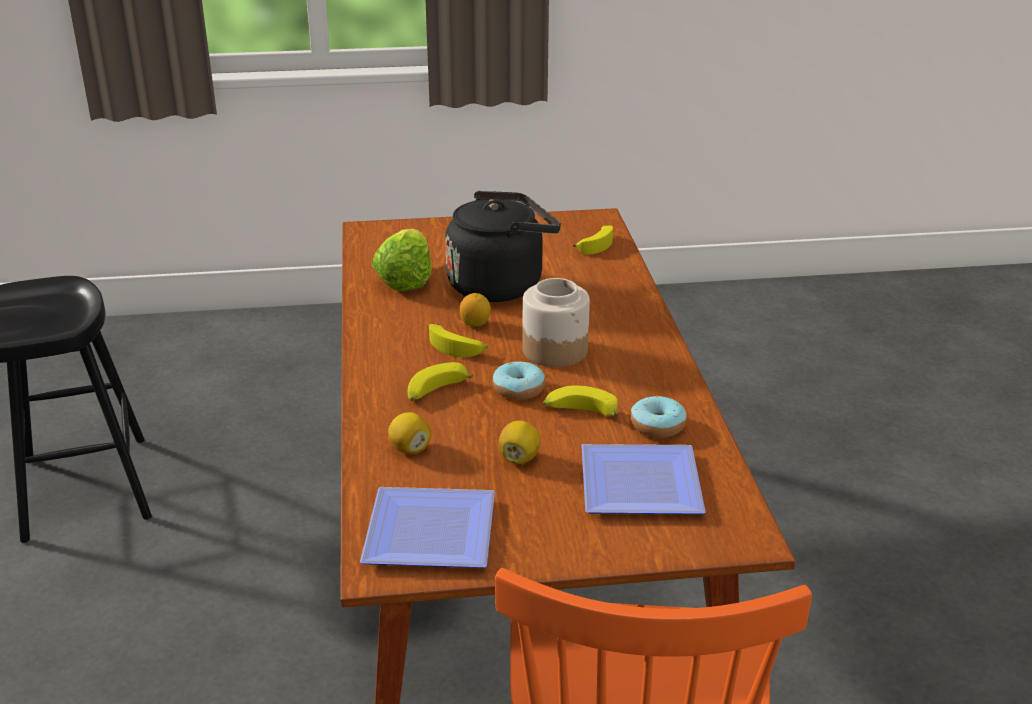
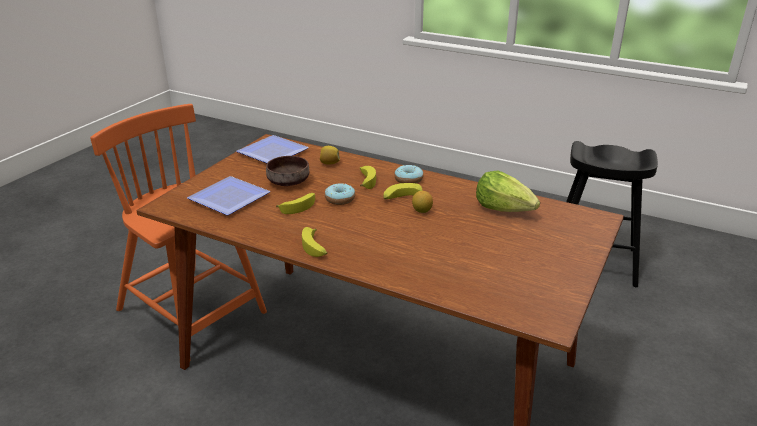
camera: 125 degrees right, 0 degrees up
(500, 285) = (464, 235): black kettle -> none
(519, 458) = (288, 181): lemon -> brown bowl
(555, 350) = (363, 222): jar -> none
(595, 244) = (495, 298): banana -> banana (315, 248)
(657, 426) = (258, 220): donut -> donut (408, 180)

